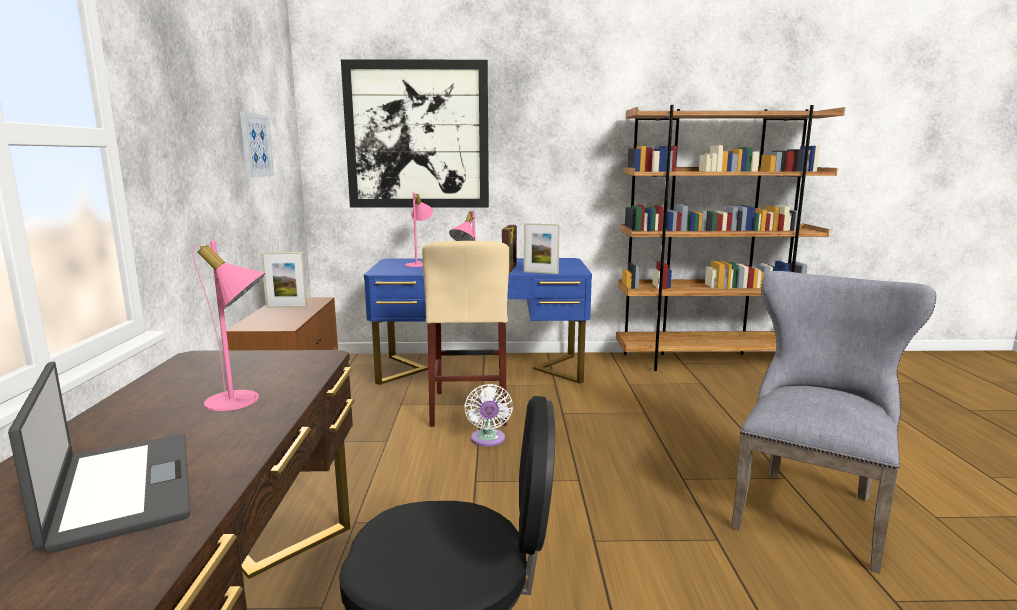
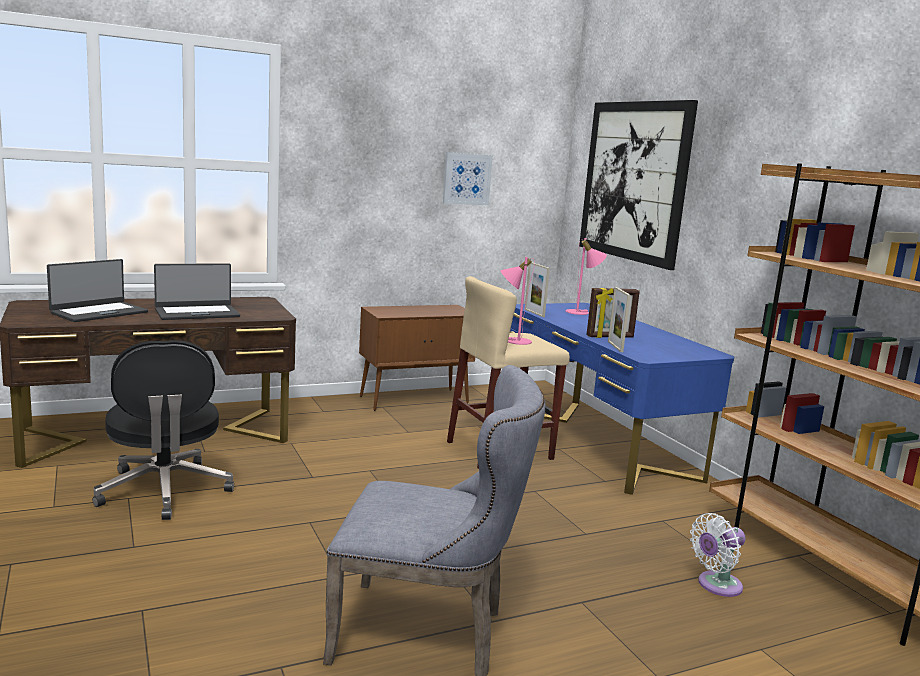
camera: 65 degrees right, 0 degrees up
(240, 402) = (197, 313): pink table lamp -> laptop
(286, 307) = (433, 309): picture frame -> picture frame (534, 313)
(488, 440) = (442, 466): white fan -> white fan (716, 585)

